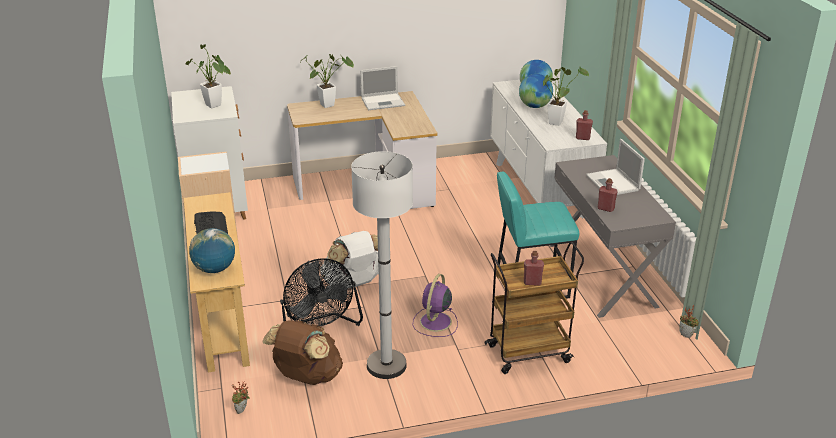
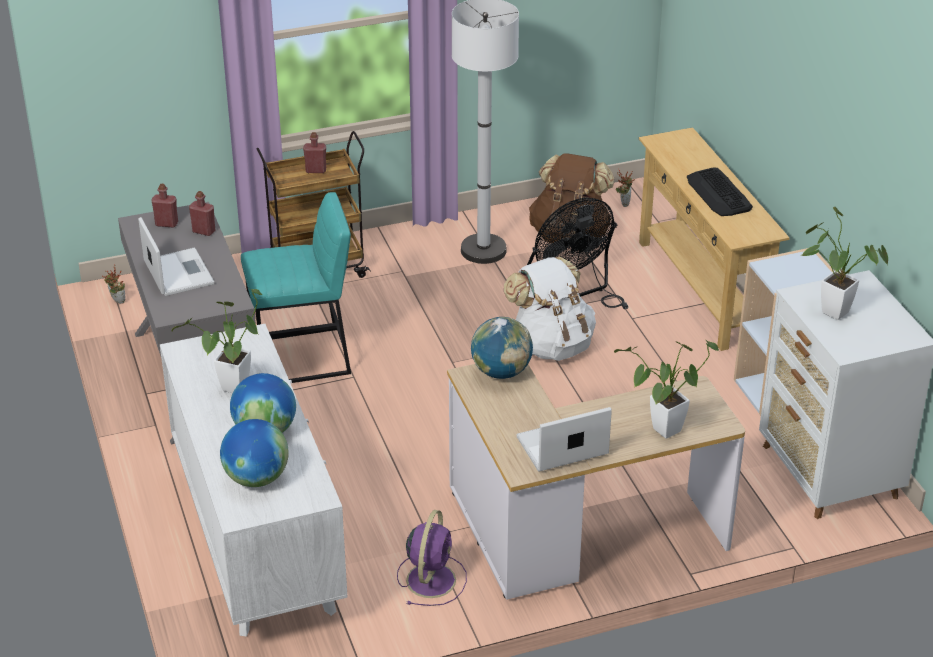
camera: 175 degrees right, 5 degrees up
(214, 269) = (681, 149): globe -> globe (501, 372)
(435, 322) = (432, 299): purple fan -> purple fan (431, 578)
(582, 138) = (197, 353): red bottle -> red bottle (166, 224)

